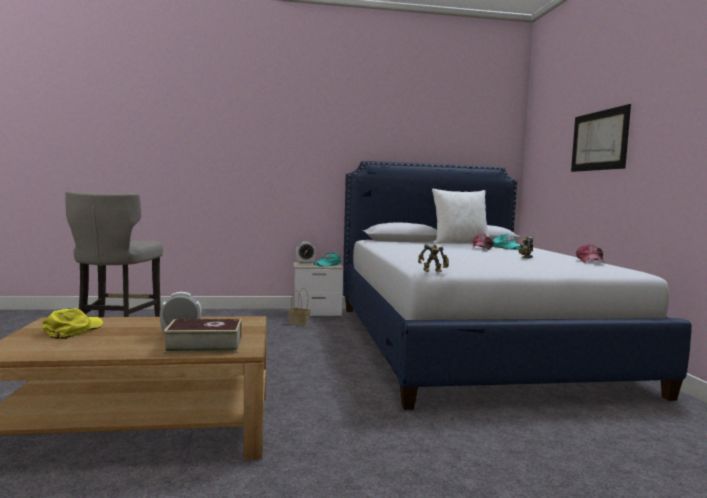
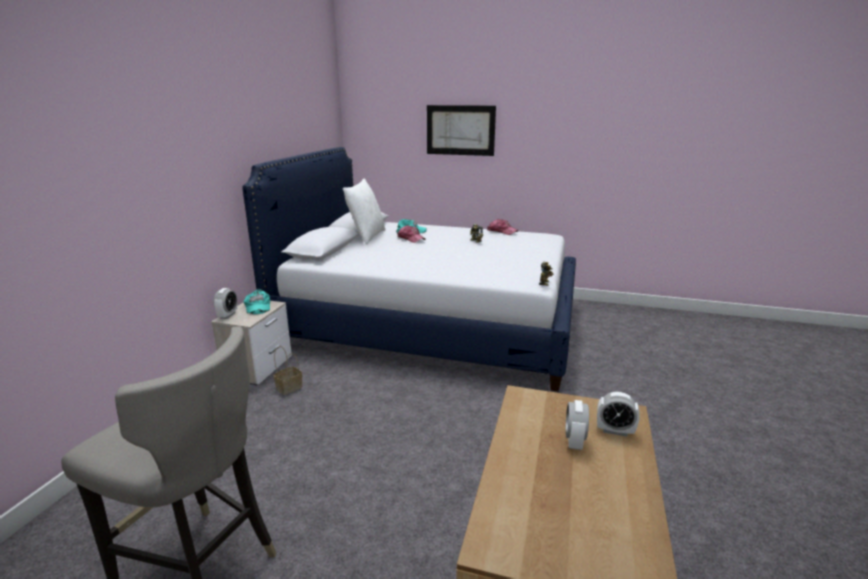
camera: 65 degrees left, 15 degrees up
(73, 330) = (544, 523): yellow cap -> none
(204, 345) = (615, 431): book -> alarm clock

